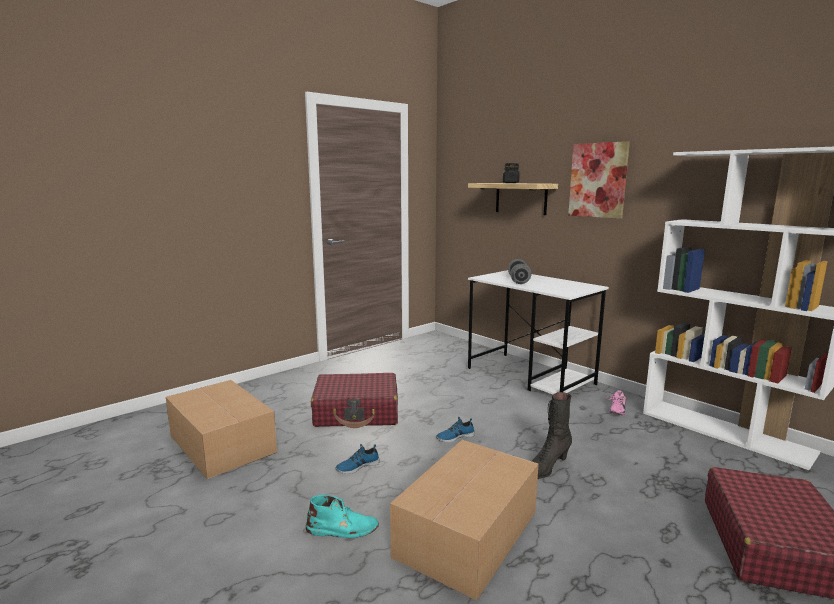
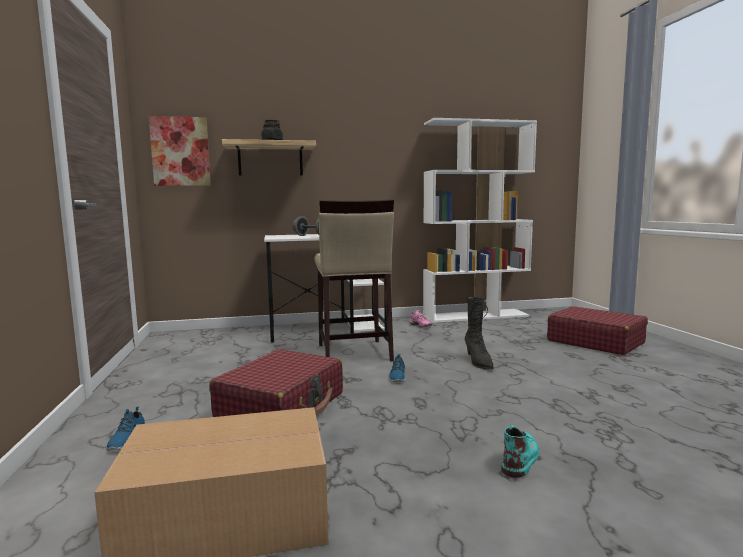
camera: 60 degrees left, 5 degrees down
(357, 466) = (405, 428): shoe -> shoe (126, 439)
(465, 534) = (553, 407): cardboard box -> none
(487, 403) = (353, 353): none -> beige stool
(598, 180) = (352, 142): picture -> picture (180, 151)

